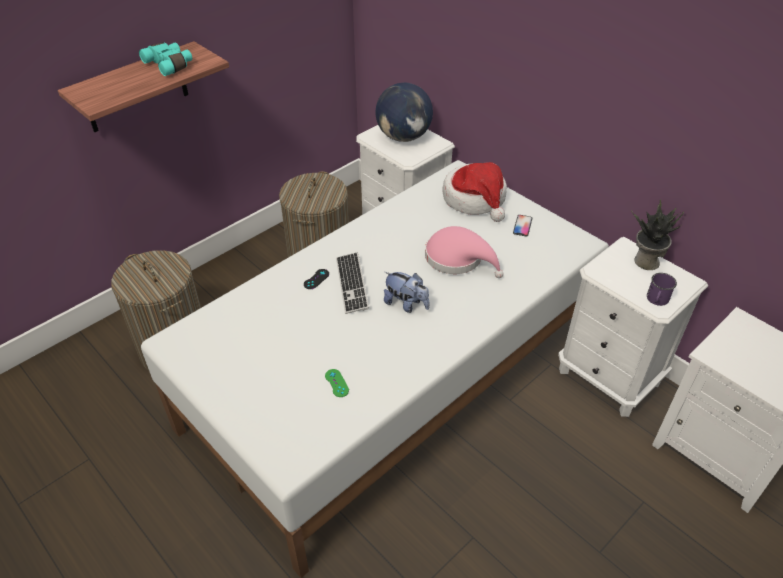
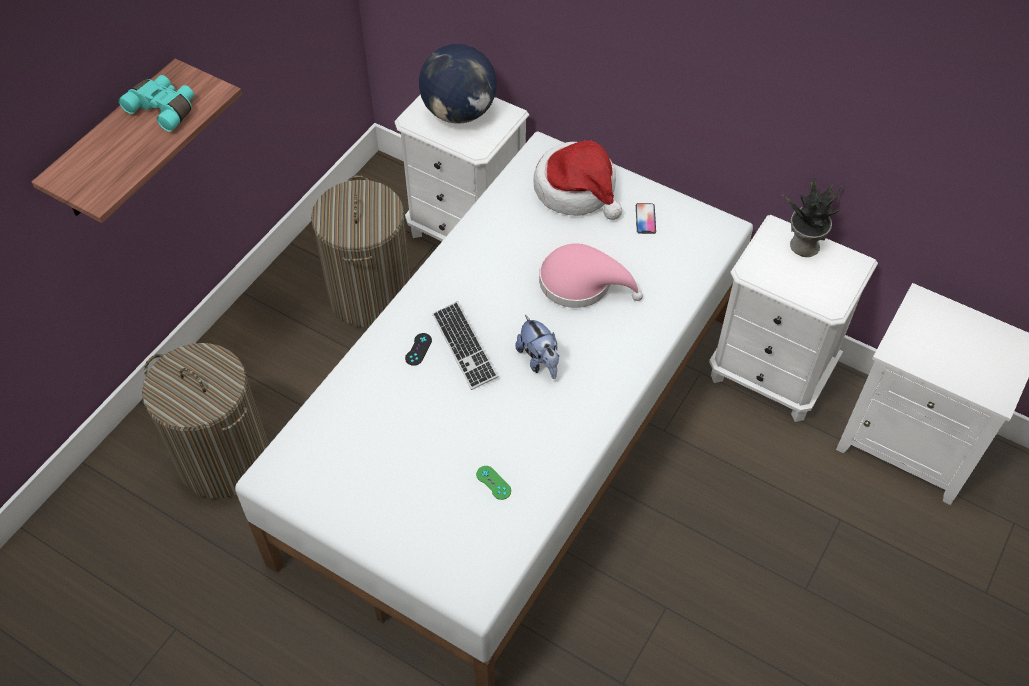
camera: 15 degrees left, 10 degrees up
(406, 304) = (539, 360): plush toy -> plush toy turned 45 degrees clockwise
(656, 300) = (826, 297): purple mug -> none

